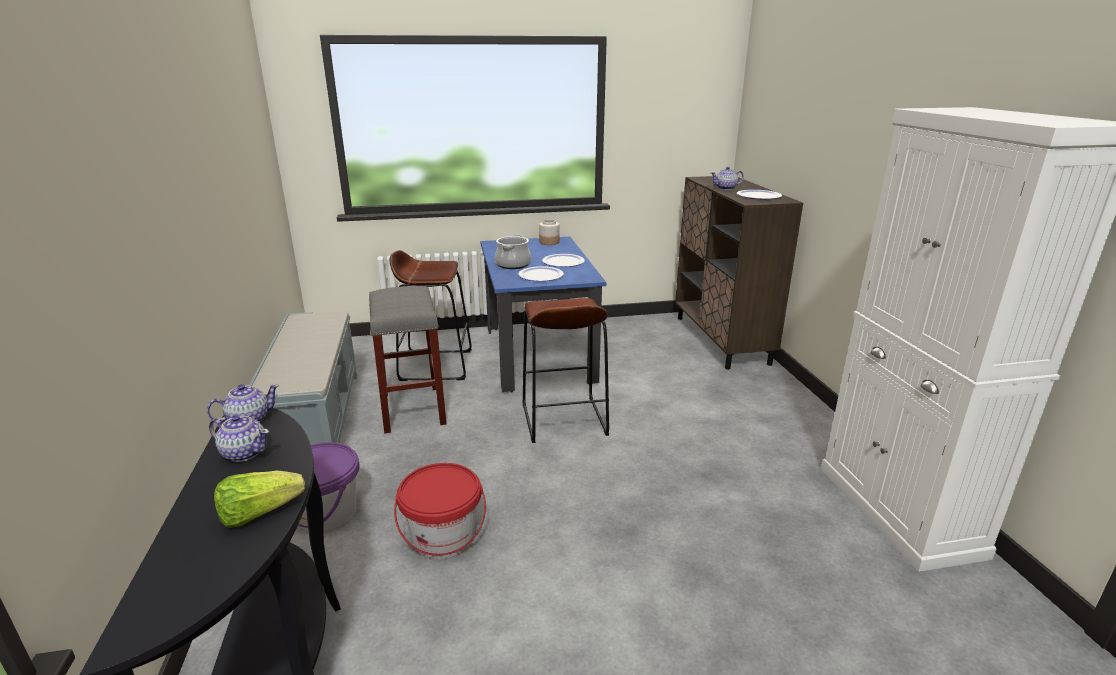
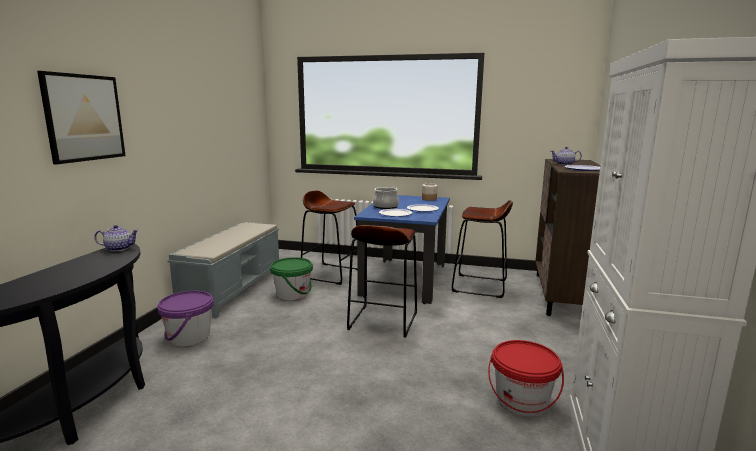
camera: 25 degrees right, 10 degrees down
(126, 210) = (84, 118): none -> picture
(244, 453) = (93, 260): teapot -> none
(259, 513) = (54, 285): lettuce -> none
(412, 408) = (292, 294): grey stool -> green bucket
(443, 537) = (237, 368): red bucket -> red bucket (522, 400)
(631, 346) = (479, 286): none -> brown stool

